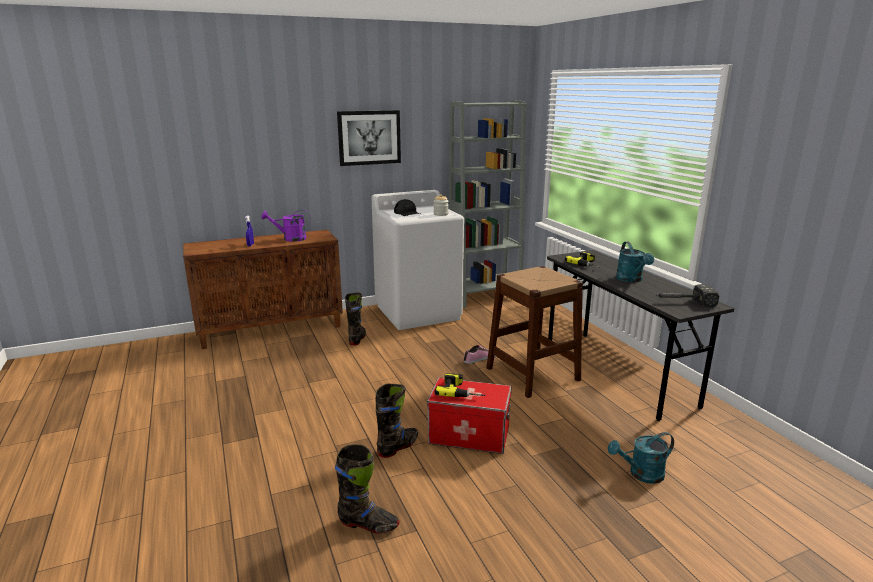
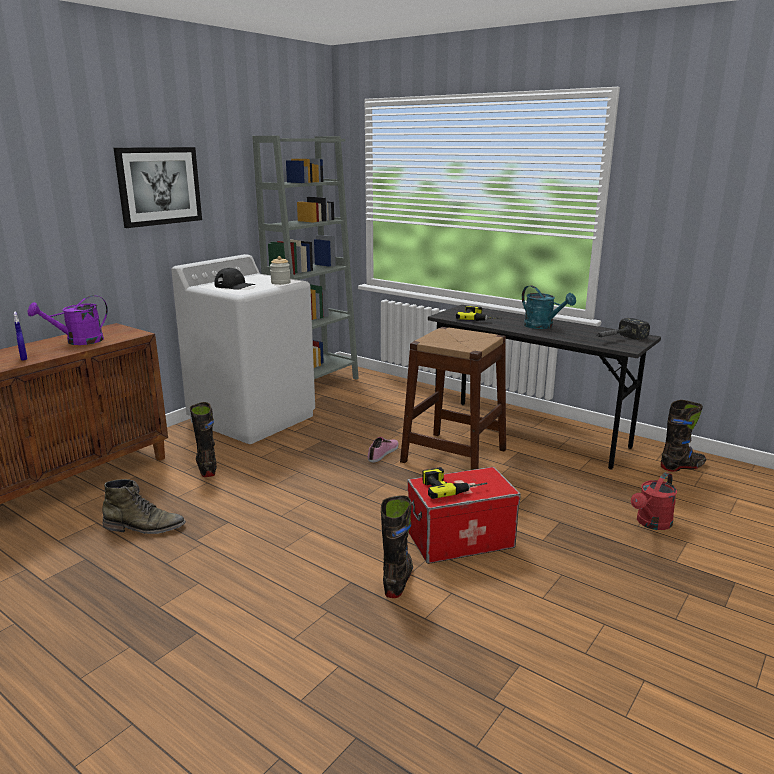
camera: 30 degrees left, 0 degrees up
(289, 366) = (144, 527): none -> green boot
(368, 524) = (461, 682): black boot -> black boot (682, 467)
(641, 474) = (651, 523): turquoise watering can -> red watering can

